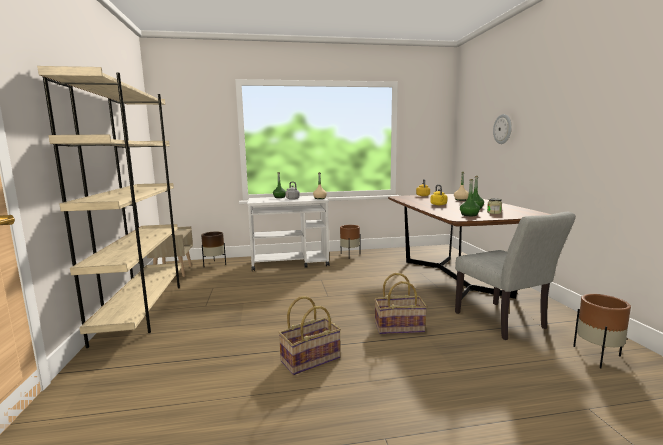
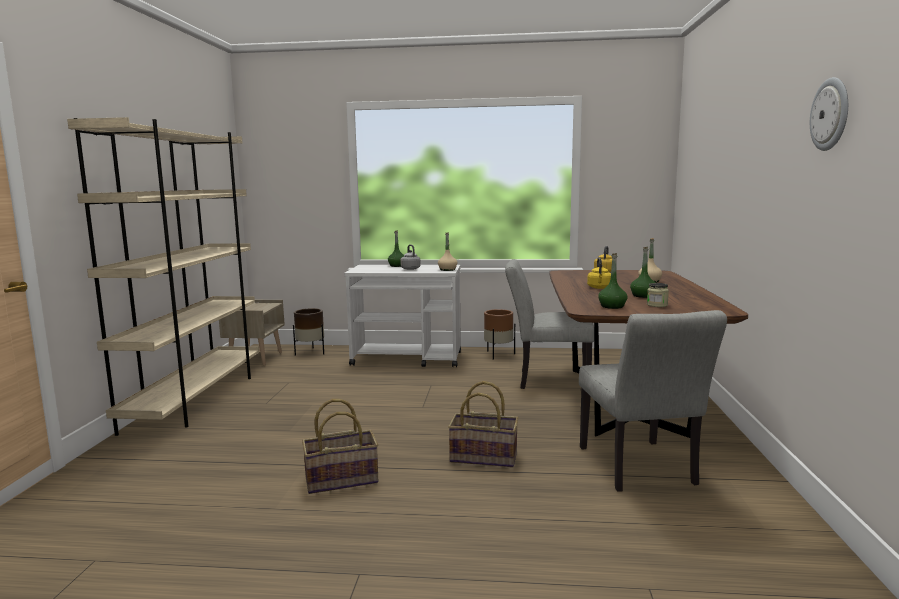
camera: 15 degrees right, 0 degrees up
(395, 269) = (547, 380): none -> grey chair
(503, 129) = (719, 172): wall clock -> wall clock (830, 114)
(598, 356) = (738, 531): brown planter -> none

